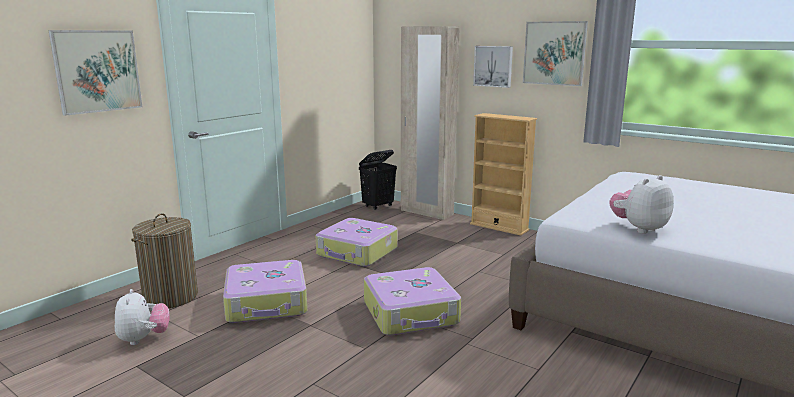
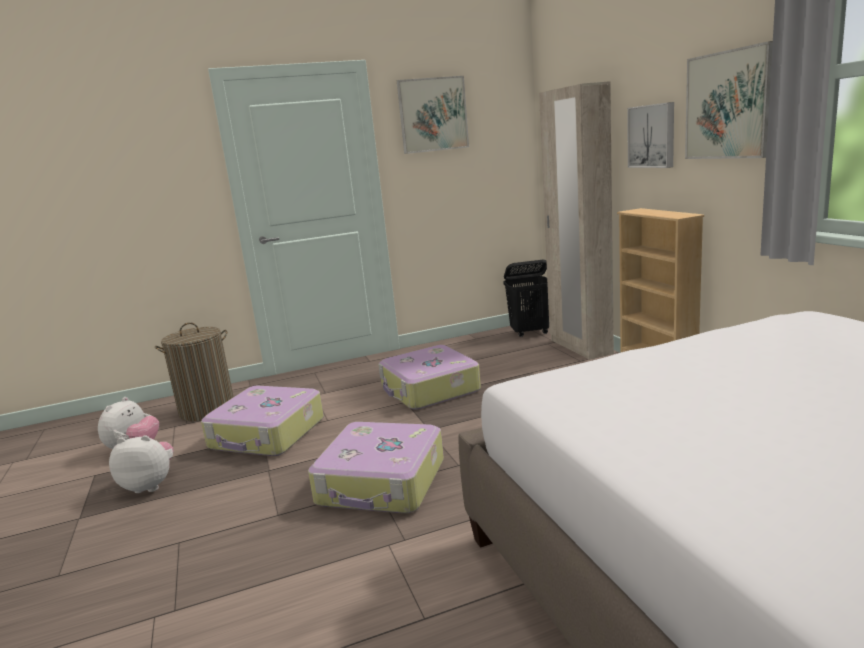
camera: 35 degrees right, 0 degrees up
(97, 71) = (150, 177): picture -> picture (433, 115)
(638, 229) = (600, 425): plush toy -> plush toy (150, 485)

